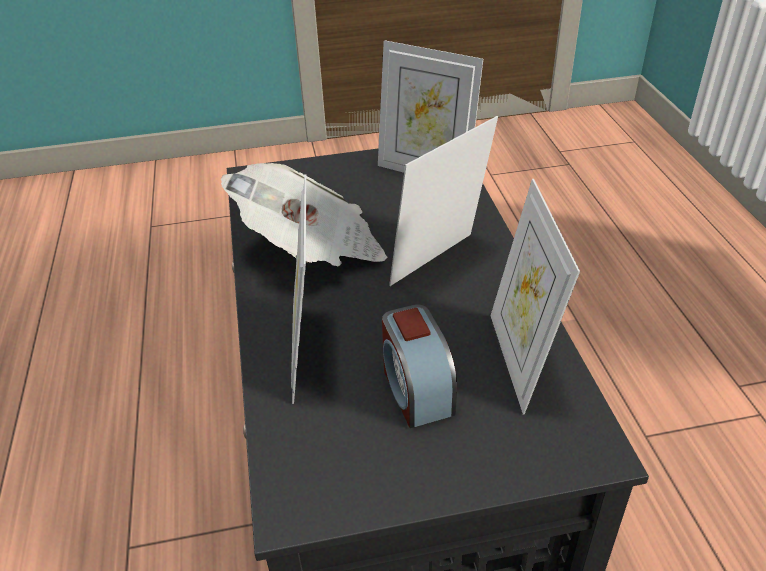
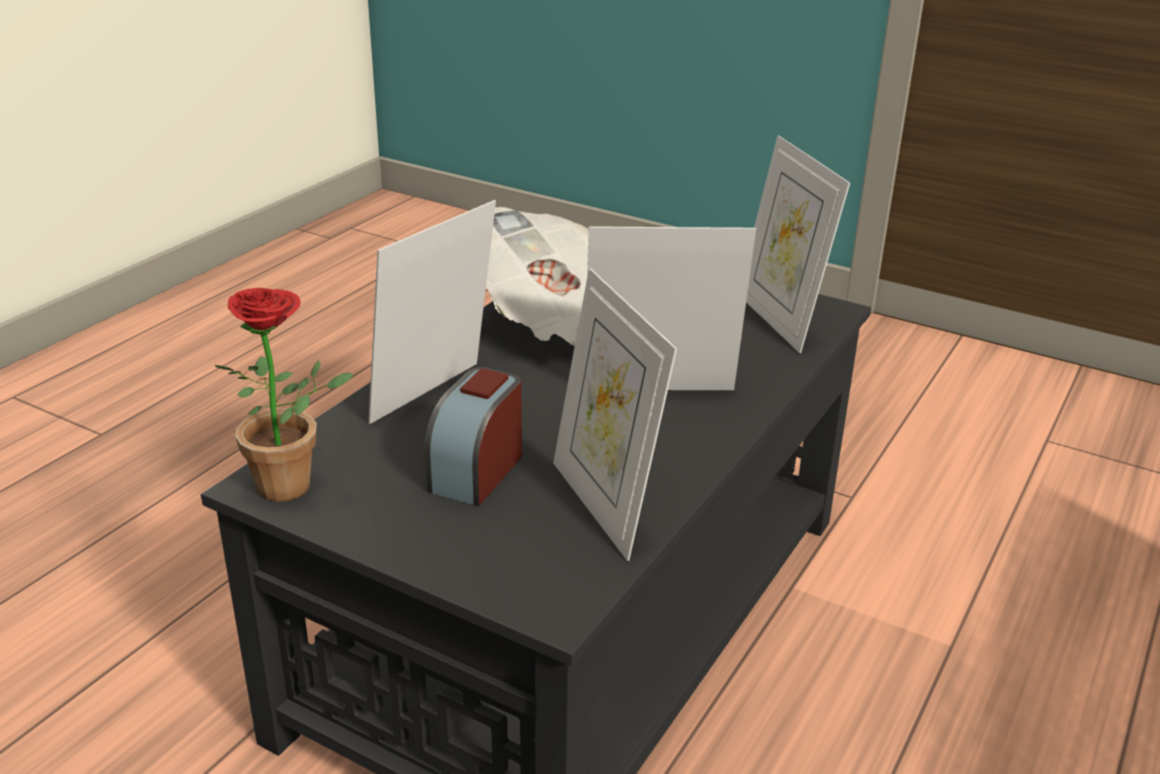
camera: 40 degrees right, 10 degrees down
(318, 491) = (296, 486): none -> potted plant
(520, 360) = (605, 505): picture frame -> picture frame turned 60 degrees counterclockwise

